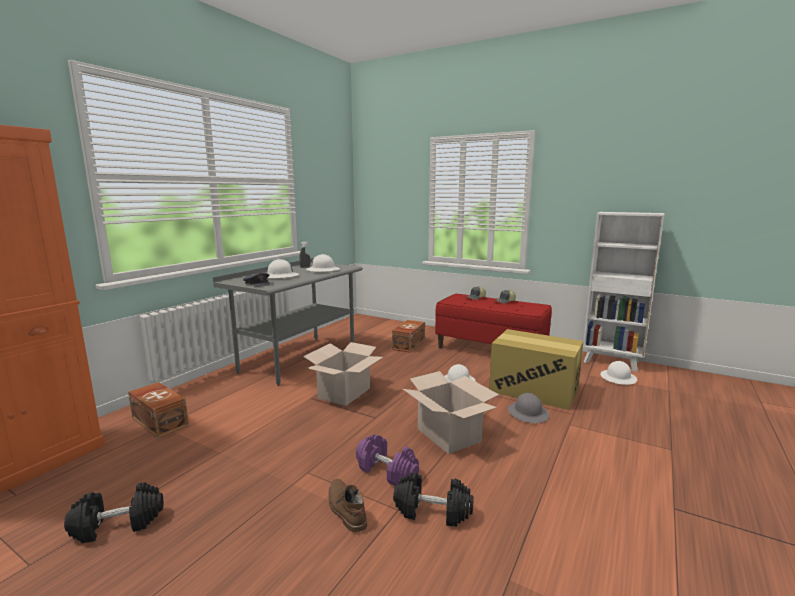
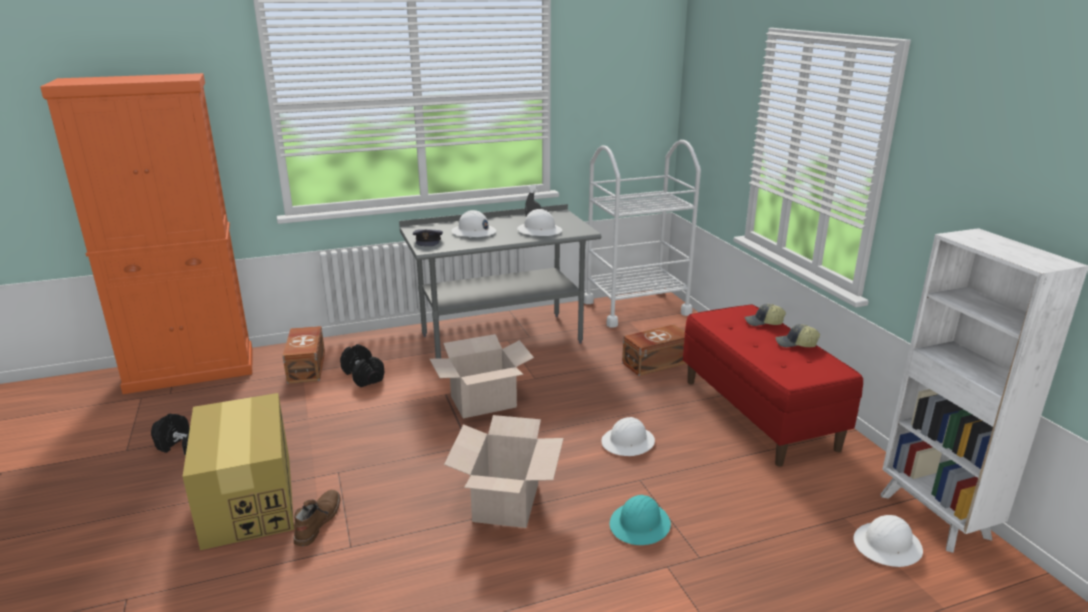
camera: 40 degrees right, 10 degrees up
(356, 325) = (636, 308): none -> white cart
(387, 471) = (395, 507): purple dumbbell -> none
(433, 511) = (372, 566): black dumbbell -> black dumbbell (363, 376)
(528, 413) = (640, 525): grey hard hat -> turquoise hard hat
(533, 390) = (708, 499): cardboard box -> cardboard box (248, 499)

